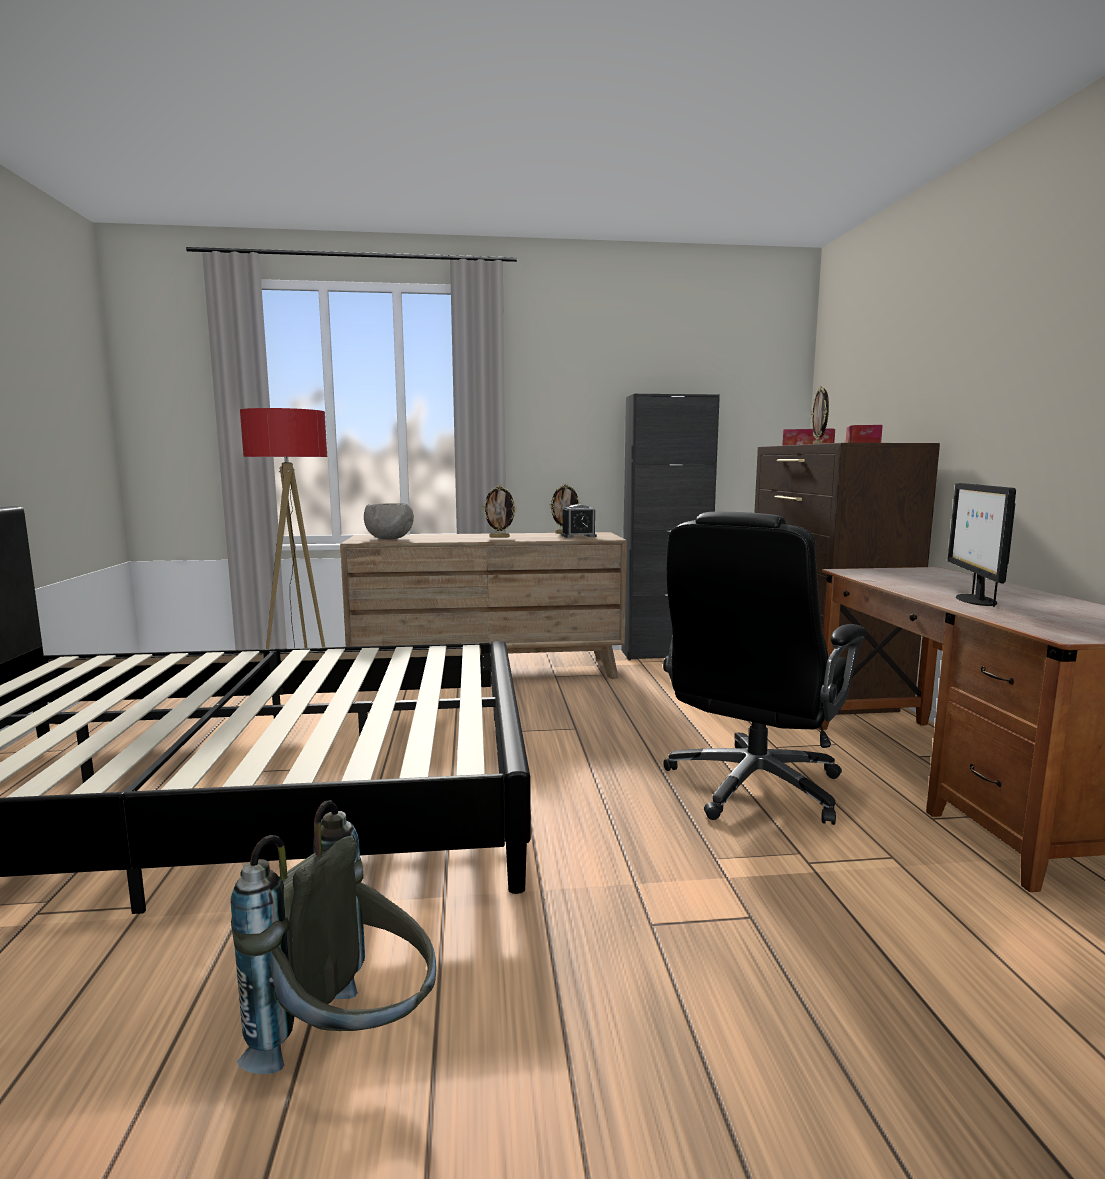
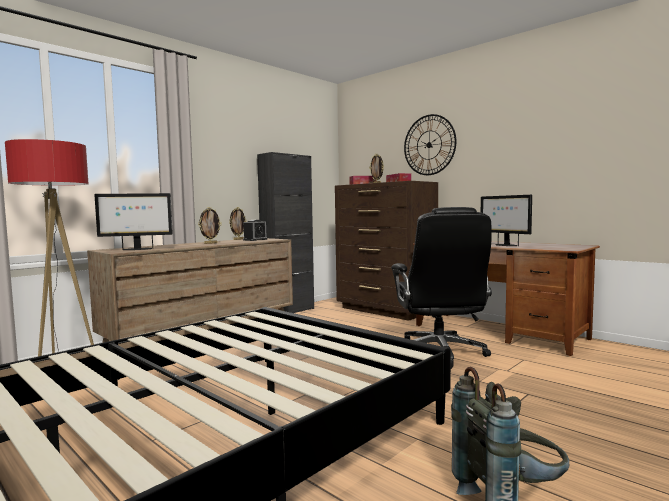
camera: 40 degrees left, 5 degrees down
(389, 539) = (136, 249): grey bowl -> monitor
(936, 361) = (429, 145): none -> wall clock

